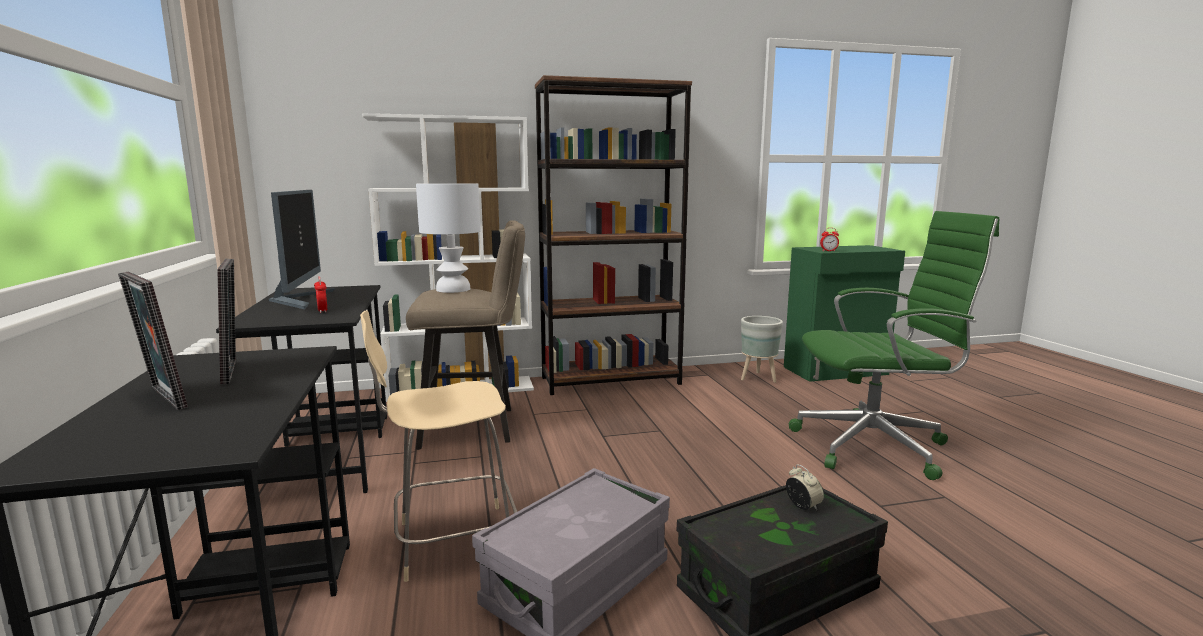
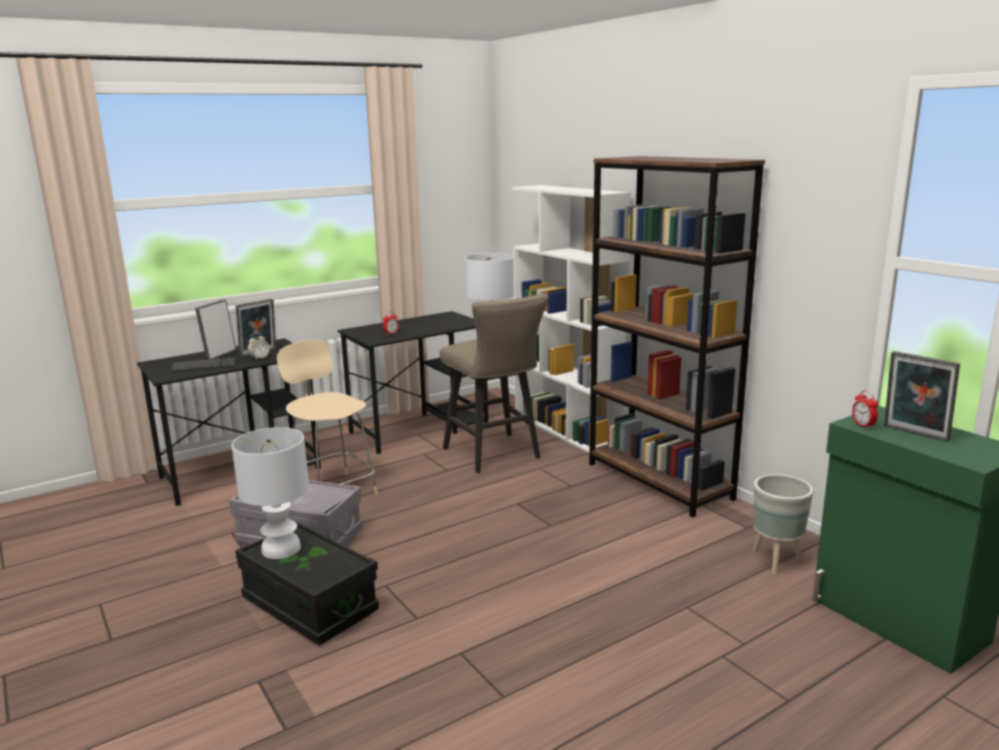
camera: 70 degrees right, 5 degrees up
(224, 412) = (204, 366): none -> keyboard
(300, 299) = (420, 322): monitor -> none
(753, 540) = (281, 549): none -> white table lamp
(803, 506) = (332, 564): alarm clock -> alarm clock (259, 358)
(844, 249) = (914, 434): none -> picture frame
(875, 446) = (612, 653): green office chair -> none

